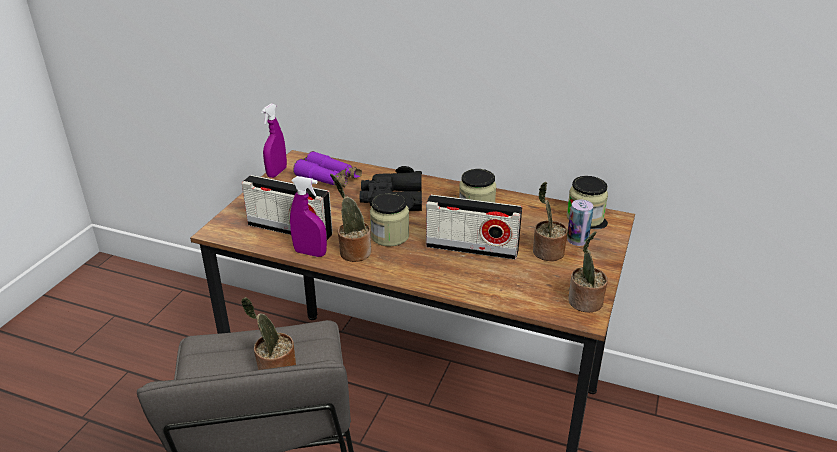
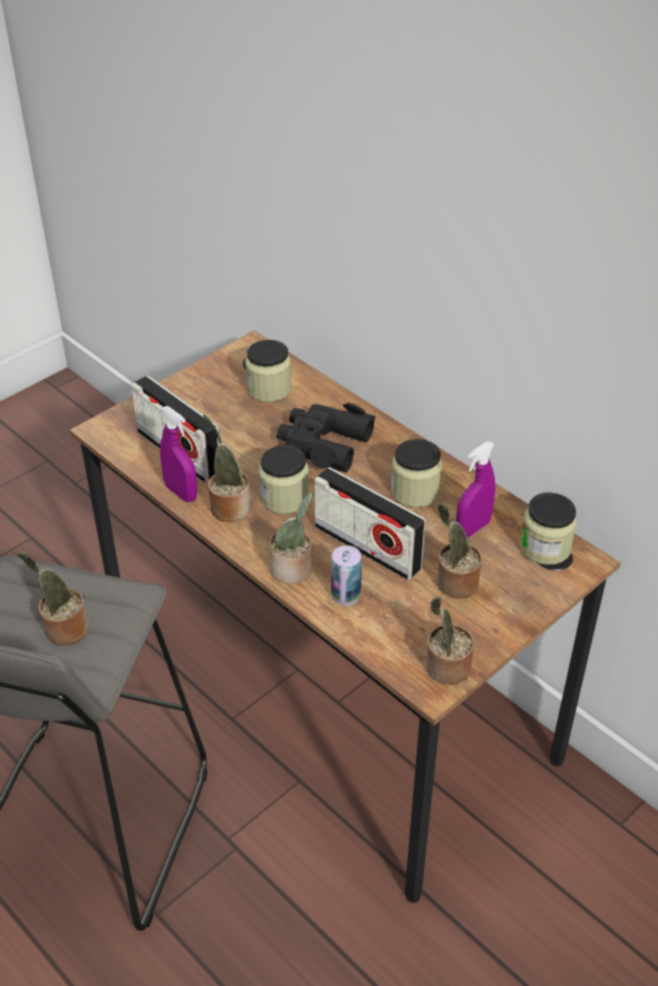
camera: 25 degrees right, 10 degrees up
(277, 172) = (215, 362): purple spray bottle -> purple spray bottle (472, 528)
(329, 178) = (269, 389): purple binoculars -> jar
(431, 276) = (293, 570): none -> potted plant
(577, 240) = (508, 577): can -> can (346, 595)

